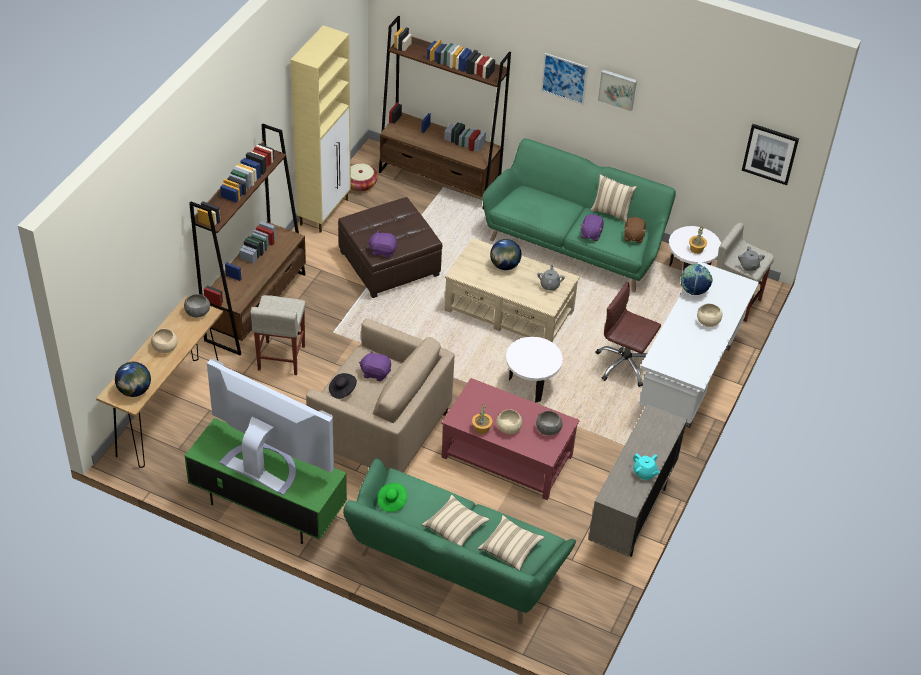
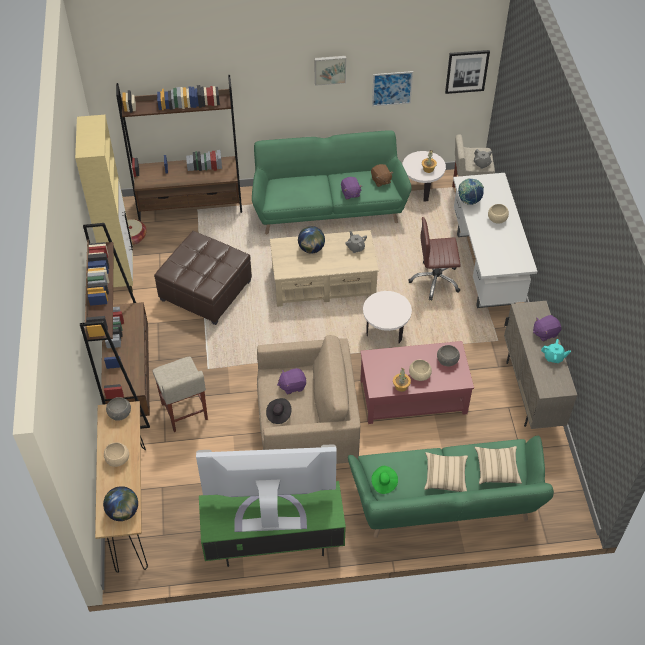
camera: 30 degrees left, 5 degrees up
(383, 251) = (210, 283): purple plush toy -> purple plush toy (545, 333)
(564, 78) = (280, 78): picture -> picture (392, 88)
(611, 212) = (350, 169): beige pillow -> none

